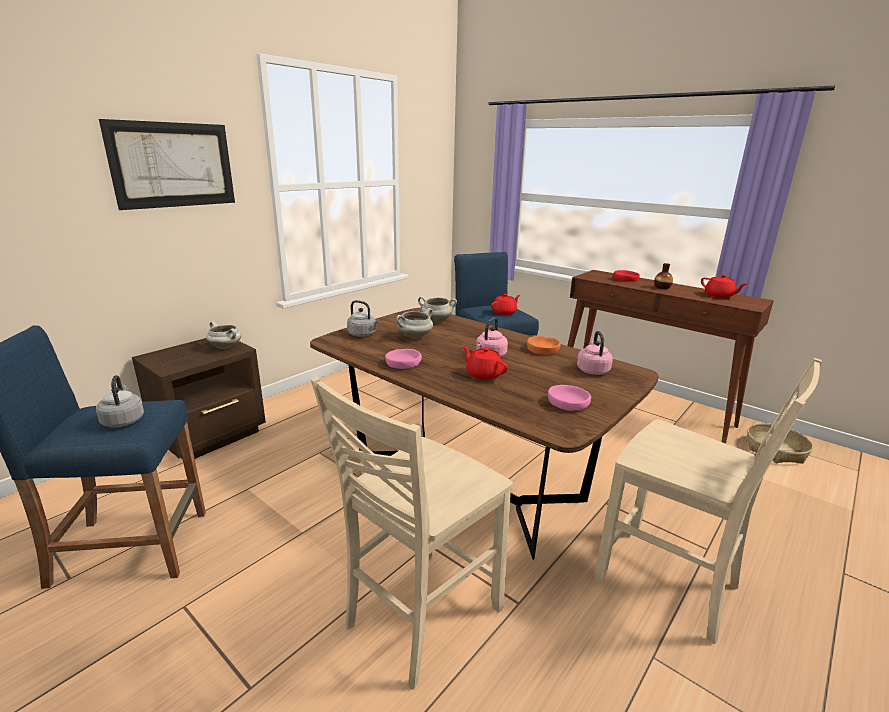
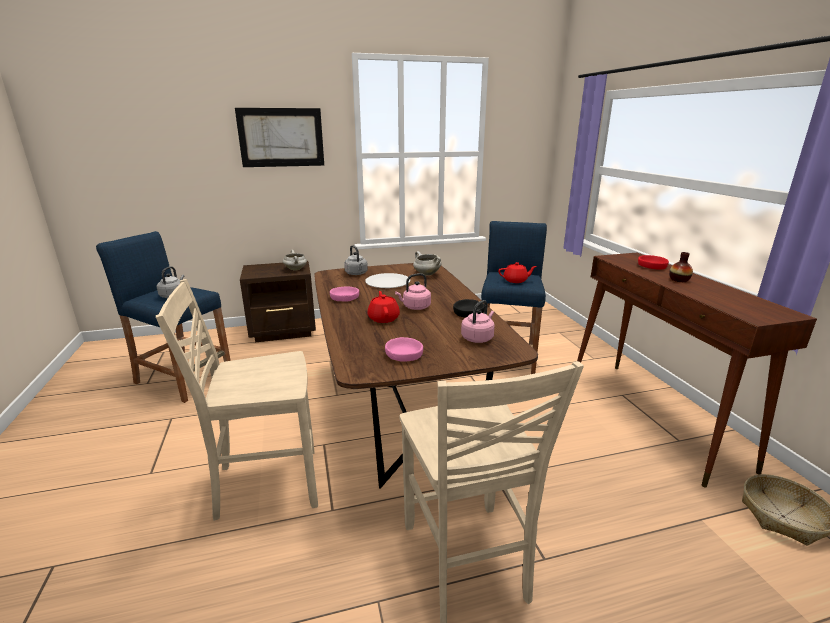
camera: 35 degrees right, 0 degrees up
(415, 337) = (387, 282): white cooking pot -> white plate
(543, 349) = (468, 312): orange bowl -> black bowl
(719, 296) = (738, 300): red teapot -> none

